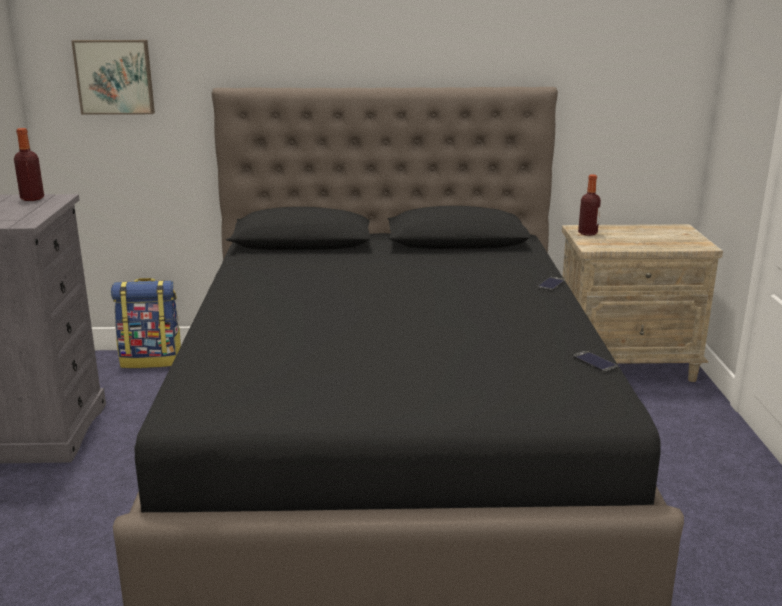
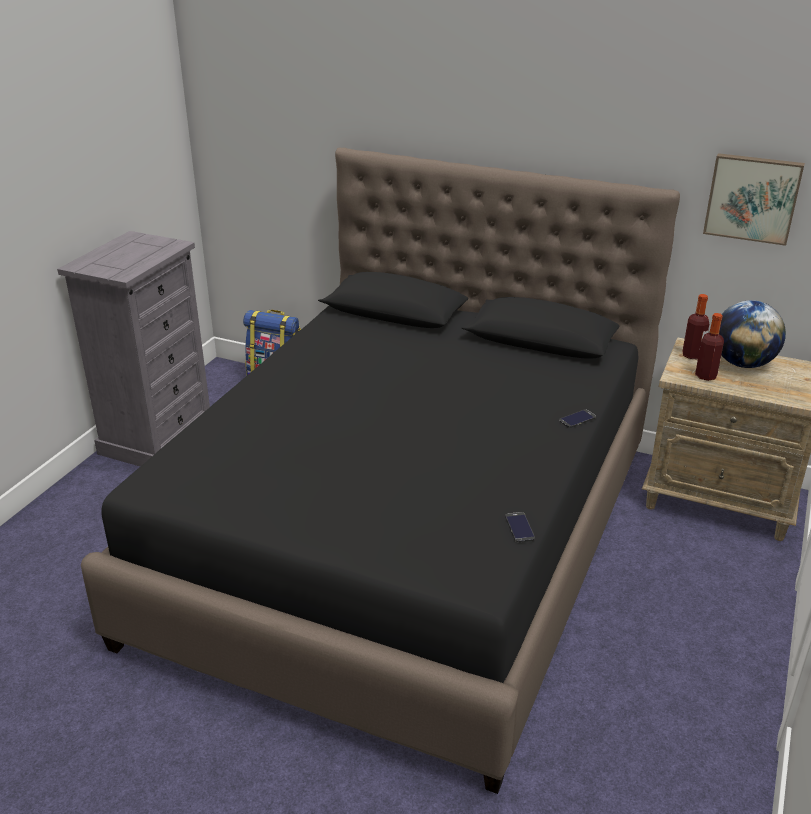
camera: 25 degrees right, 10 degrees up
(32, 198) = (155, 242): bottle -> bottle (705, 376)
(115, 77) = (260, 124): picture -> picture (752, 198)
(630, 232) = (743, 363): none -> globe

